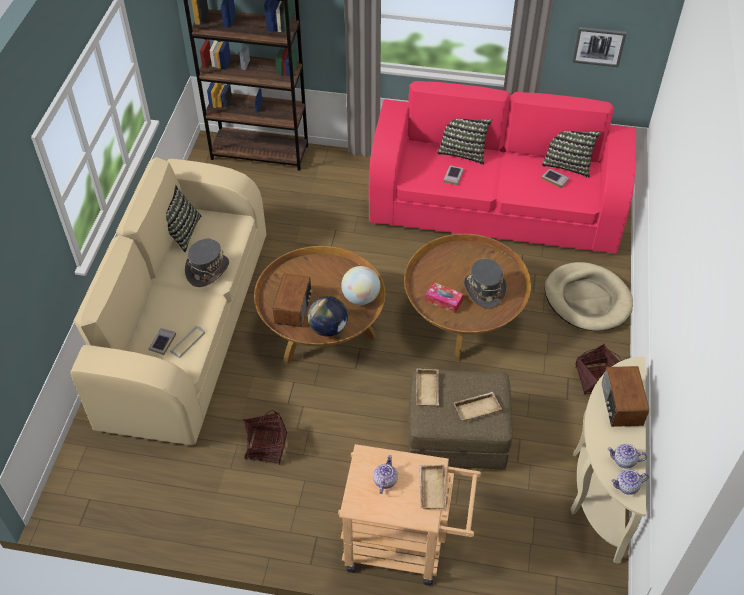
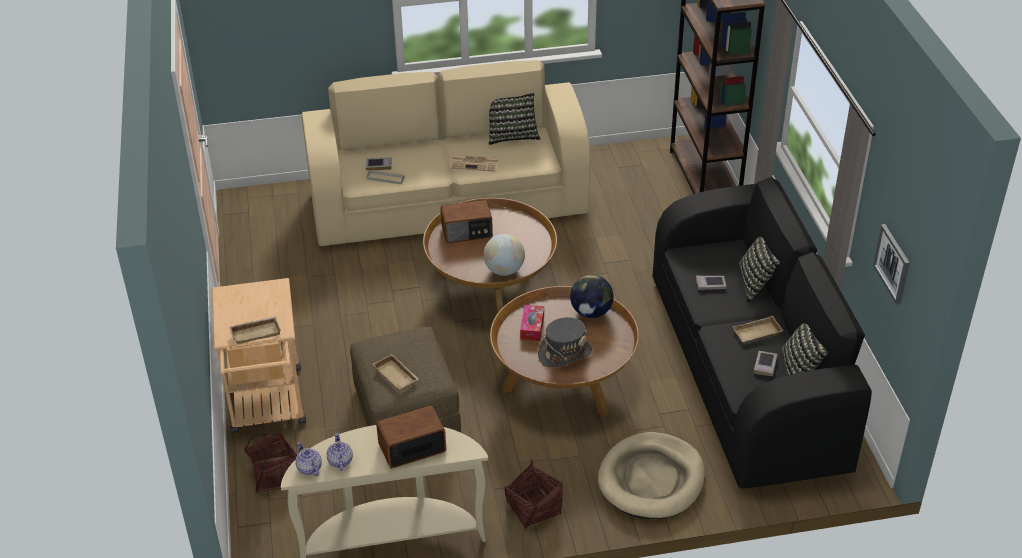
camera: 70 degrees right, 10 degrees down
(207, 270) = (475, 163): grey hat -> newspaper
(266, 447) = (338, 291): basket -> basket (275, 475)
(328, 328) = (454, 260): globe -> globe (591, 312)
(385, 480) = (256, 303): teapot -> none
(428, 390) = (403, 338): beige tray -> beige tray (757, 334)
(495, 209) = (747, 371): pink sofa -> black sofa

